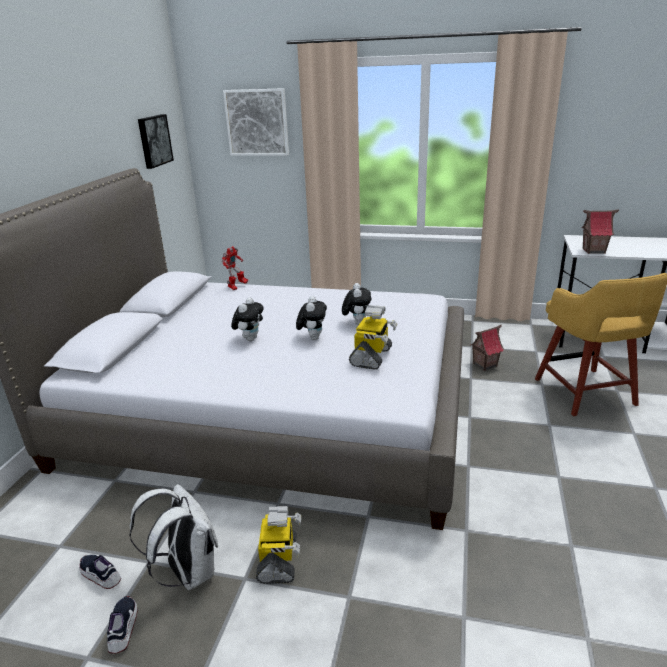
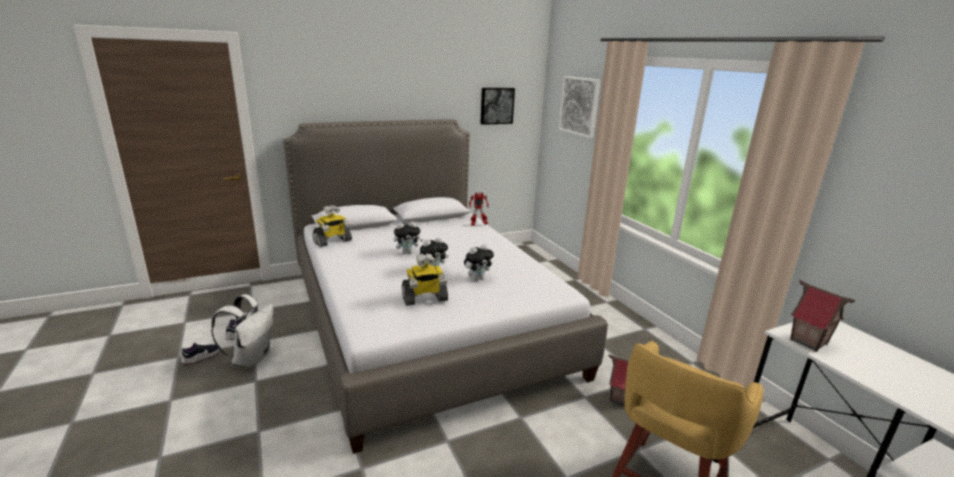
camera: 50 degrees right, 5 degrees down
(279, 560) = (278, 387): toy robot -> toy robot (332, 241)

